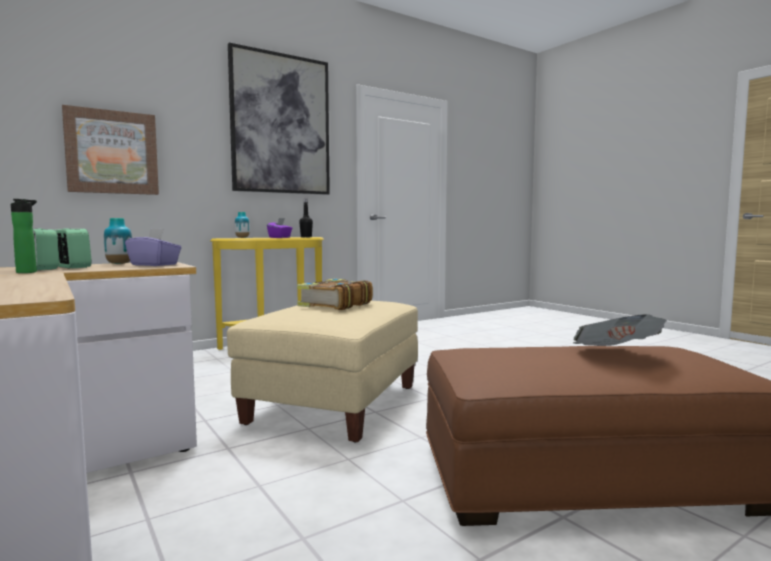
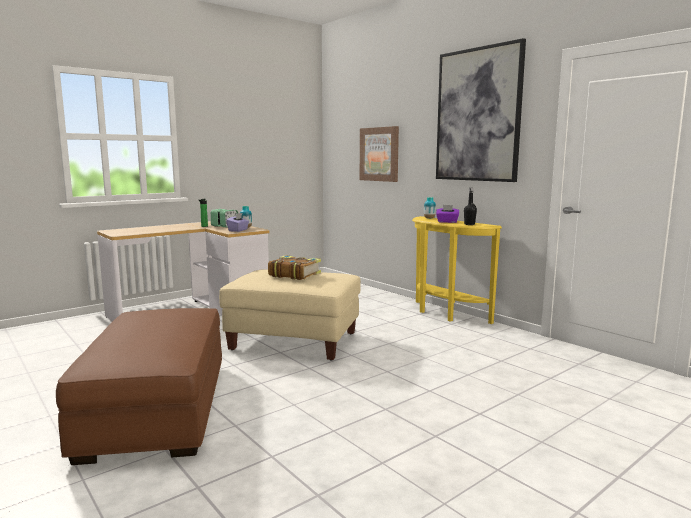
camera: 85 degrees right, 5 degrees up
(615, 355) = (151, 337): newspaper -> none

